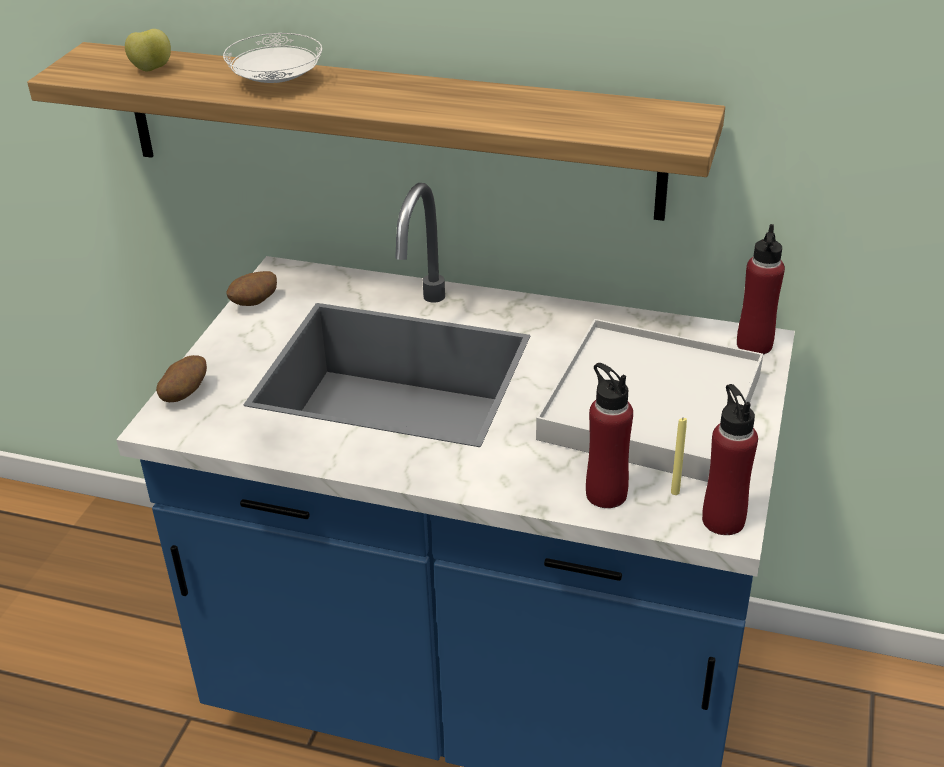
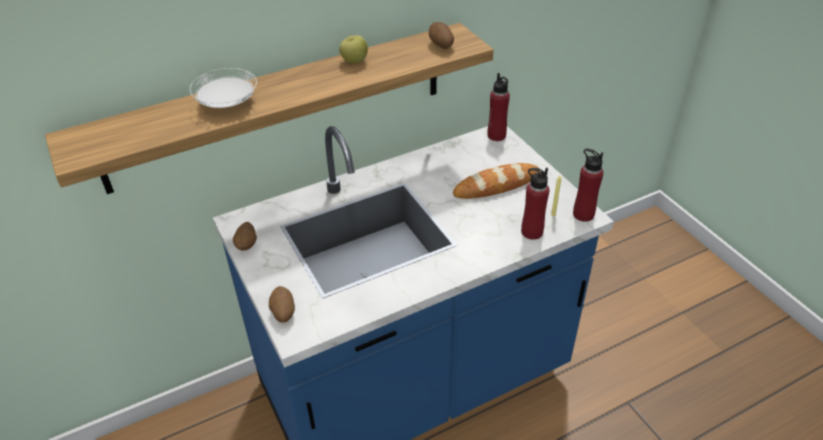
camera: 45 degrees left, 5 degrees up
(152, 69) = (133, 130): apple -> apple (354, 61)
(639, 122) = (441, 45): none -> potato
(650, 407) = (496, 185): white tray -> bread

